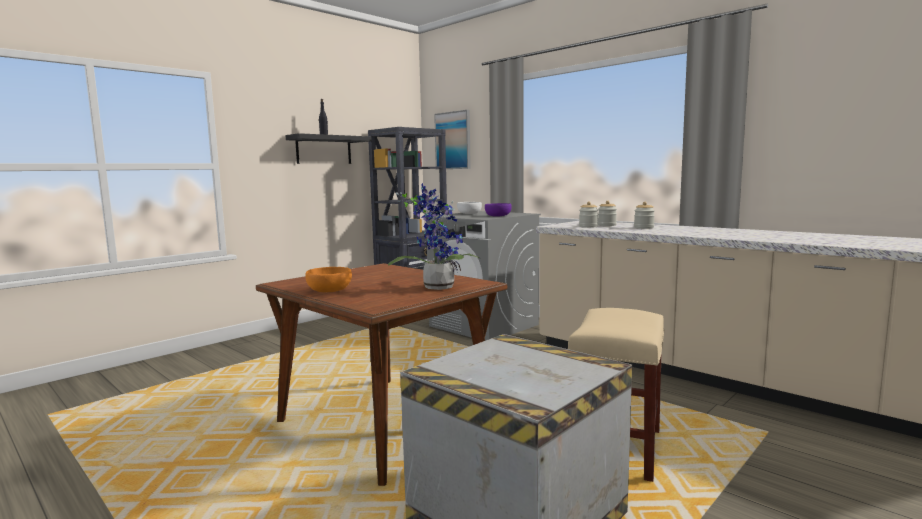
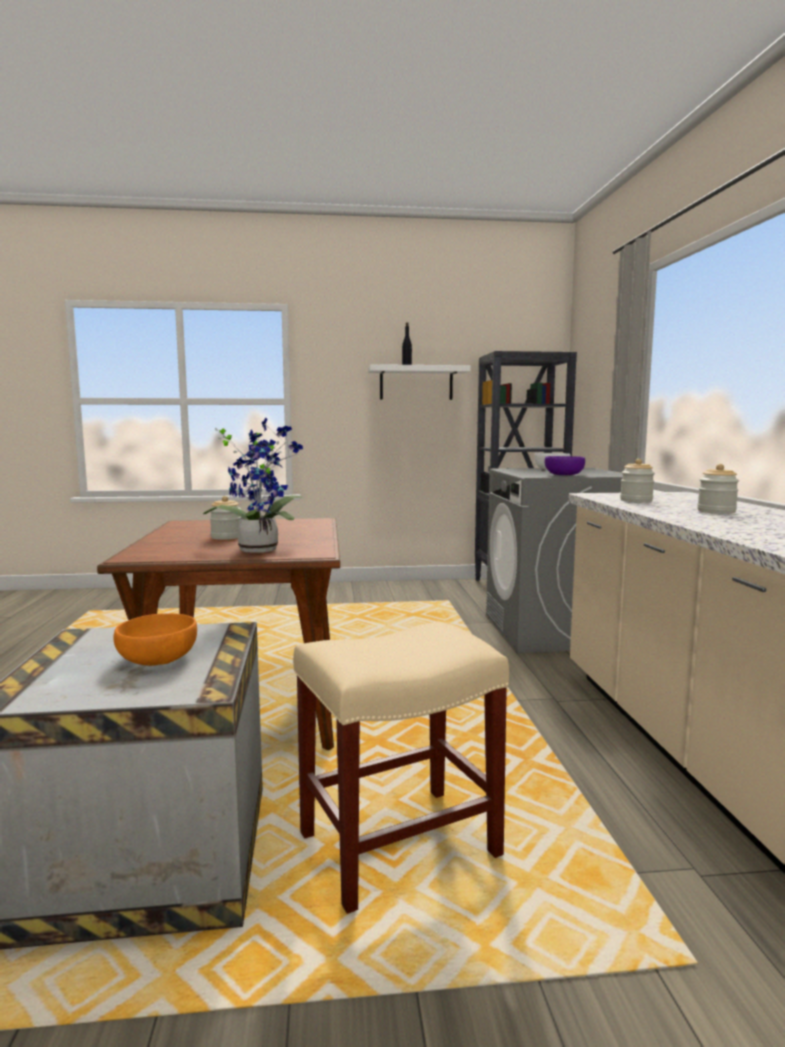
camera: 40 degrees right, 0 degrees up
(324, 150) = (416, 383): black shelf -> white shelf
(329, 290) = (177, 535): orange bowl -> orange bowl (158, 658)
(453, 140) = (592, 367): picture -> none
(607, 225) = (678, 502): jar -> jar (226, 537)

